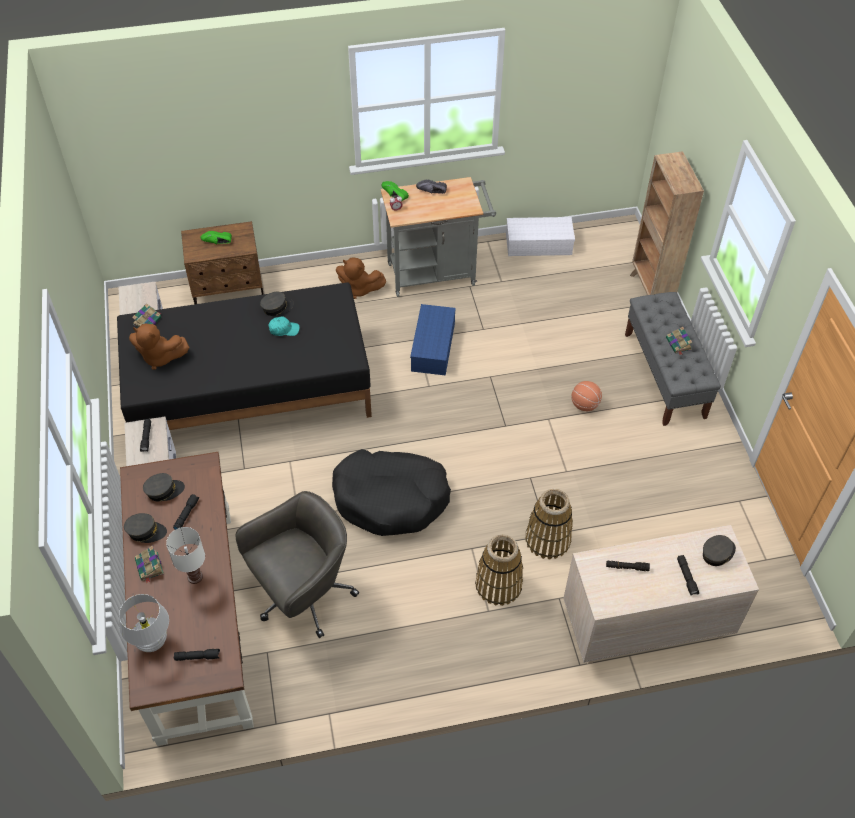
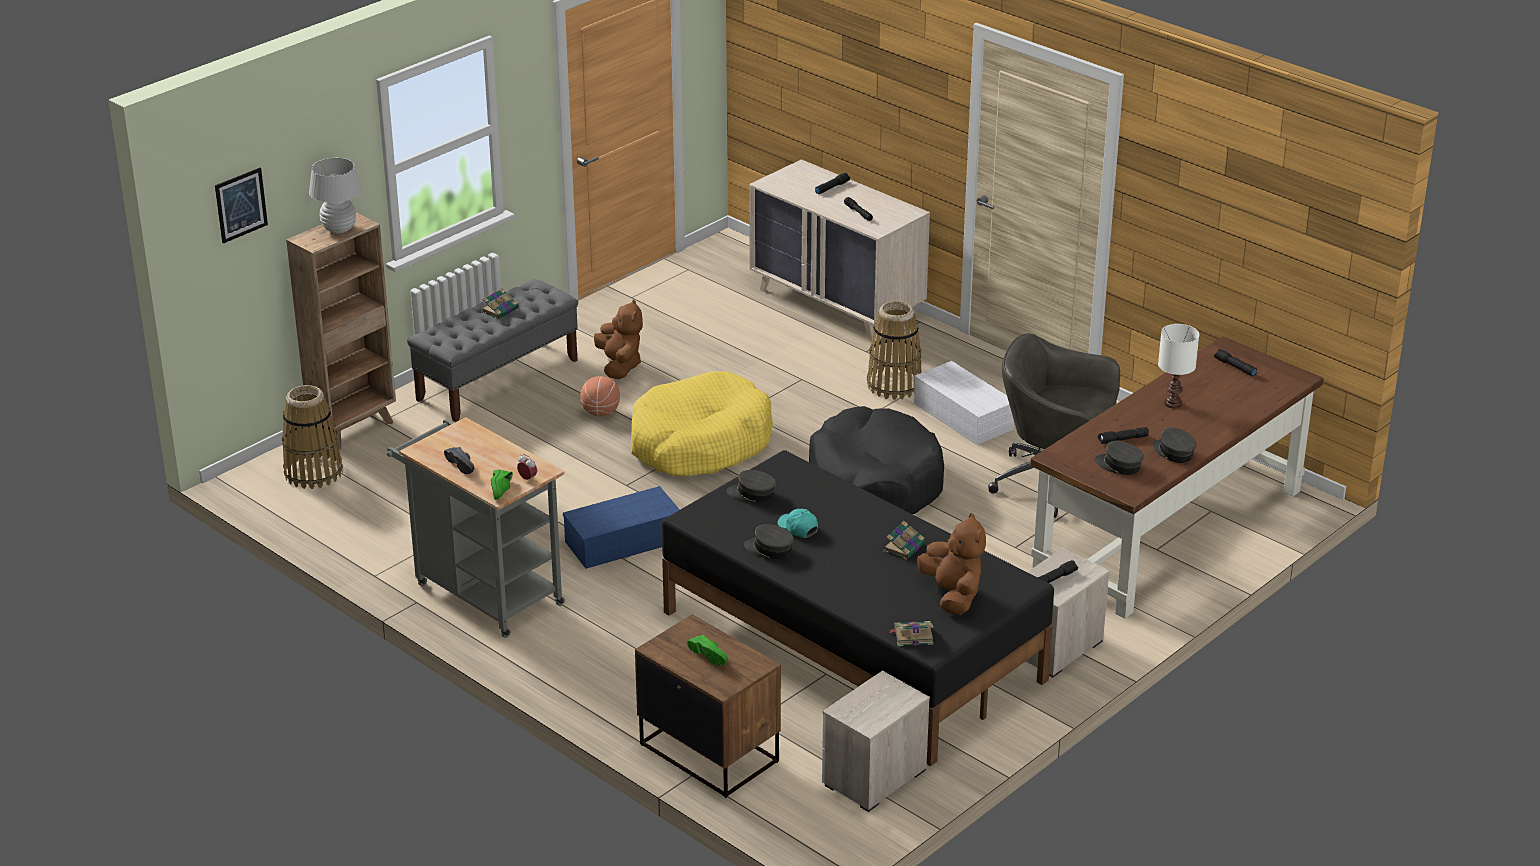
camera: 125 degrees left, 20 degrees down
(149, 567) = (1201, 432): book -> book (904, 547)
(152, 641) = (1259, 395): white table lamp -> white table lamp (339, 229)
(359, 289) = (581, 641): brown plush toy -> brown plush toy (619, 366)
(509, 434) = (699, 443): none -> yellow dog bed
(539, 243) = (340, 533): white storage box -> white storage box (961, 416)
(548, 540) = (808, 377): basket -> basket (313, 473)
(684, 102) = (241, 205): none -> picture
(717, 553) = (788, 182): grey cap -> grey cap (752, 494)

